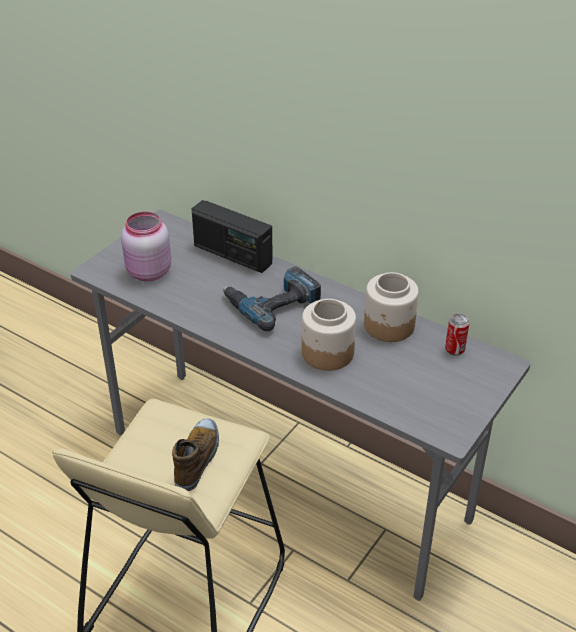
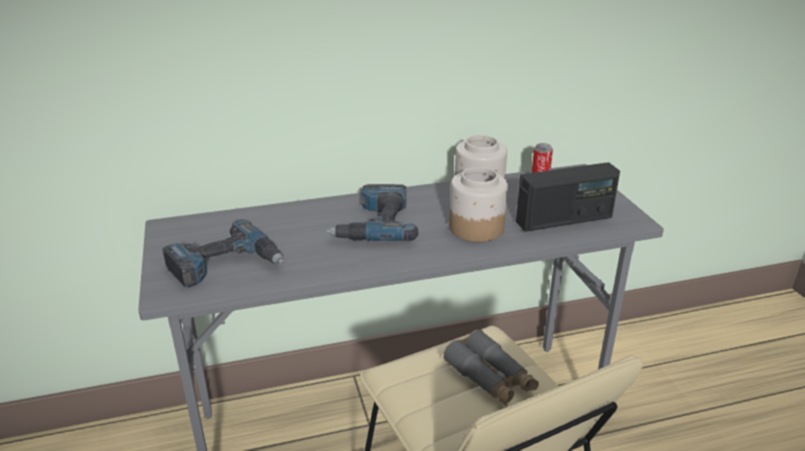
camera: 50 degrees left, 10 degrees down
(147, 272) = (226, 265): pink jar -> power drill
(197, 459) = (490, 378): shoe -> grey binoculars
(232, 255) = (281, 214): radio -> radio (564, 220)

